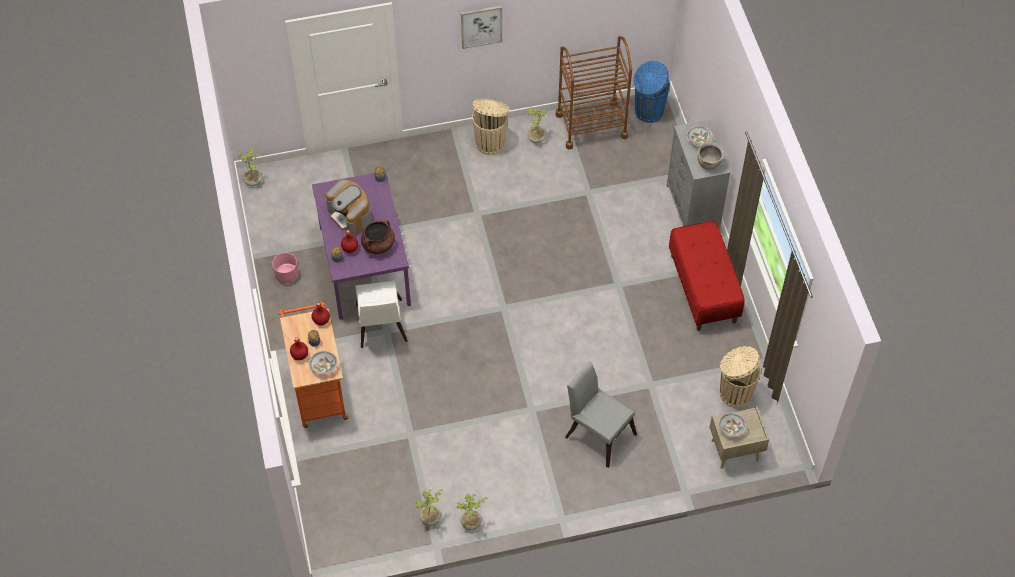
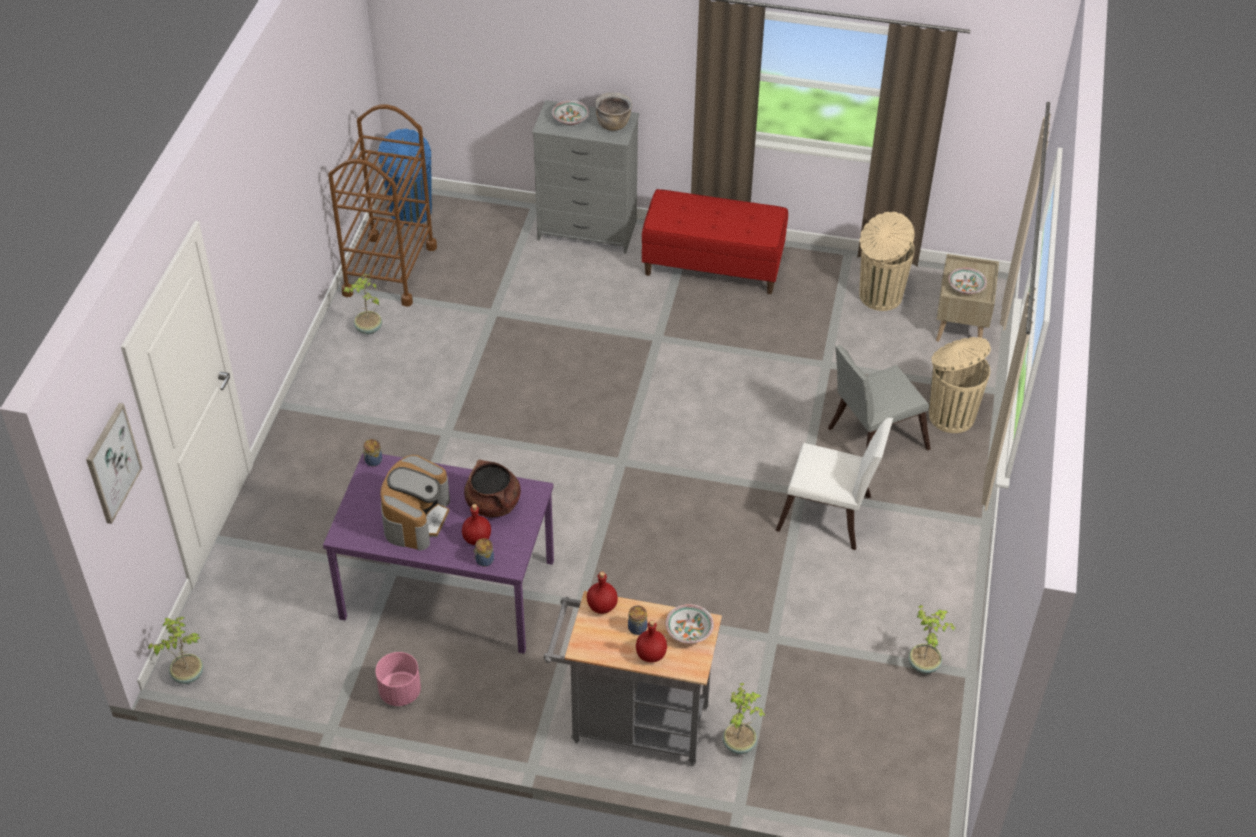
camera: 65 degrees left, 10 degrees down
(318, 388) = (631, 723): orange cart -> grey cart
(350, 215) = (416, 518): coffee machine -> coffee machine turned 60 degrees counterclockwise
(381, 327) = (569, 608): white chair -> white chair (830, 516)
(471, 523) = (951, 620): potted plant -> potted plant (740, 744)
(481, 26) = (266, 198): picture -> picture (112, 463)
(490, 142) = (338, 376): beige trash can -> beige trash can (950, 415)

